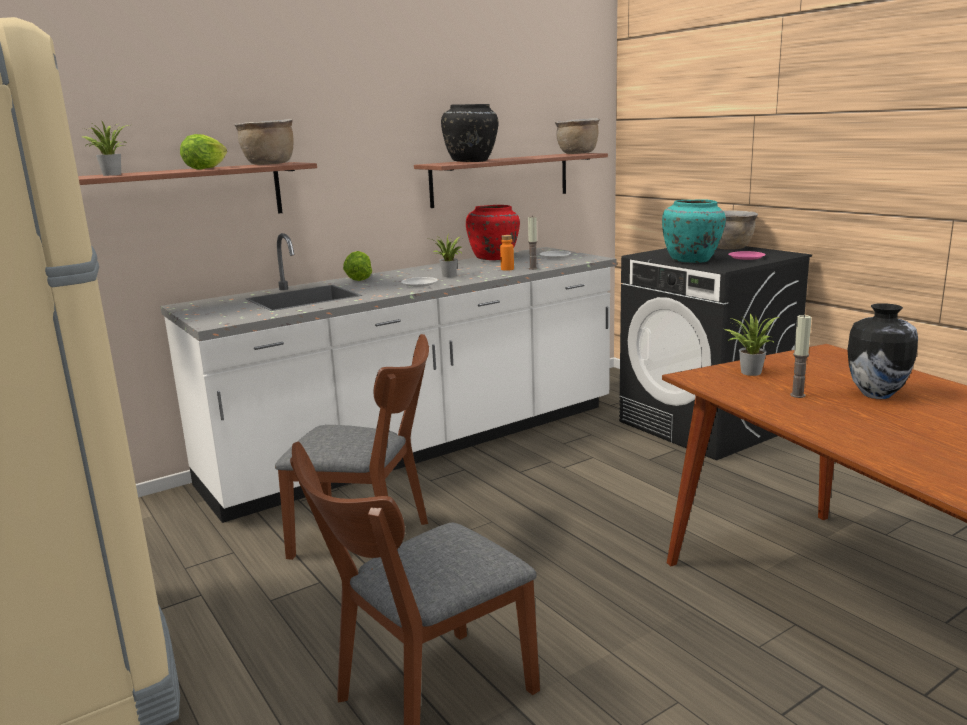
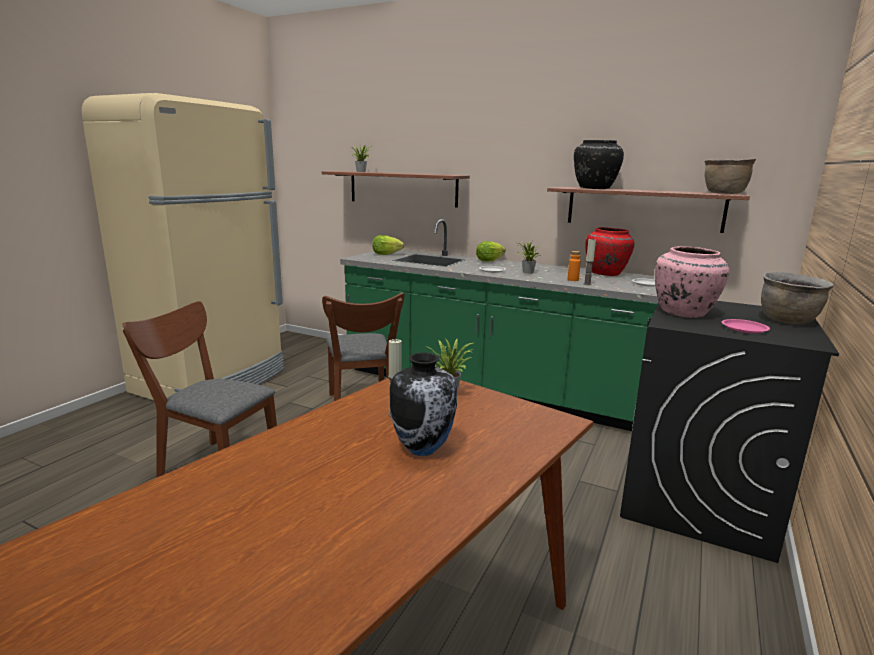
camera: 60 degrees right, 0 degrees up
(205, 168) = (402, 173): lettuce -> lettuce (386, 254)
(269, 164) = (438, 174): brown cooking pot -> none
(420, 445) = (495, 389): white counter -> green counter
(692, 260) = (684, 313): turquoise vase -> pink vase

